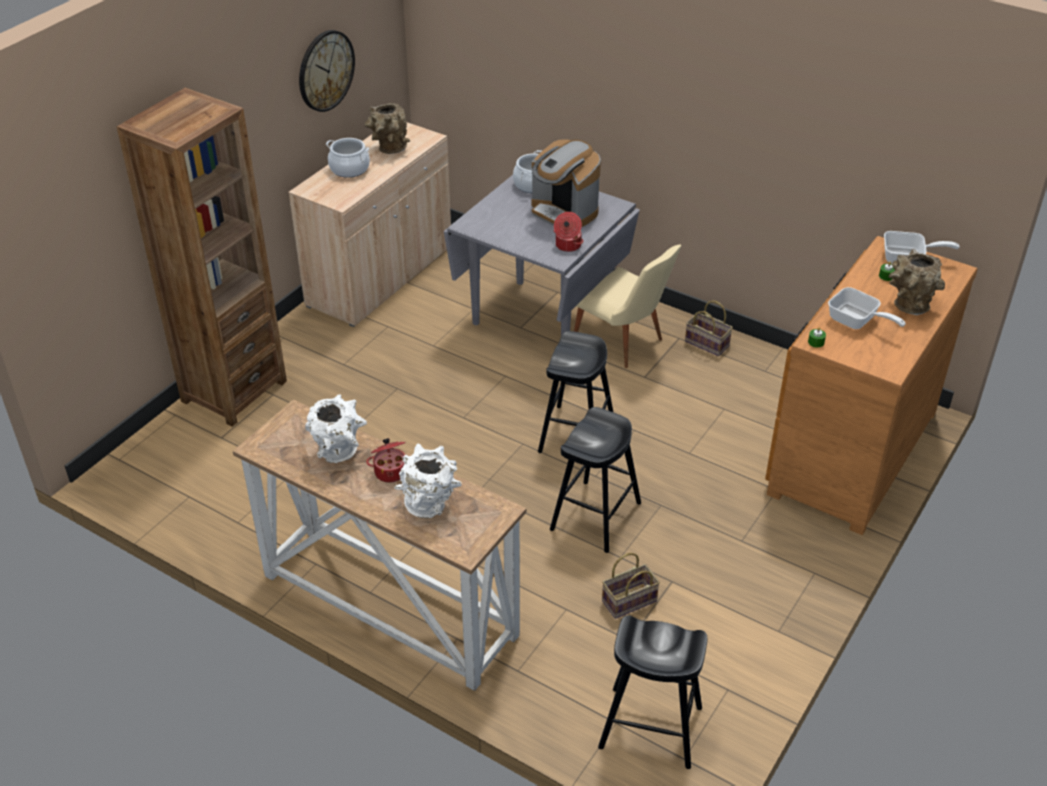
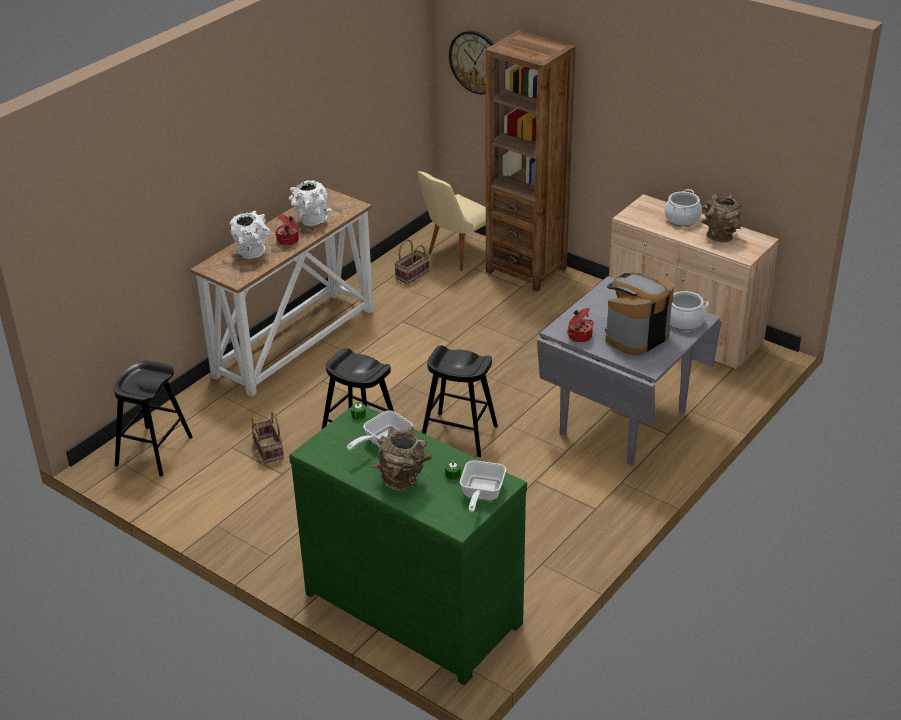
camera: 95 degrees right, 5 degrees down
(325, 70) = (715, 138): wall clock -> wall clock (476, 62)
(624, 344) = (585, 471): beige chair -> beige chair (457, 254)
(708, 343) = (586, 528): basket -> basket (412, 275)
(849, 452) = (415, 605): brown dresser -> green dresser

